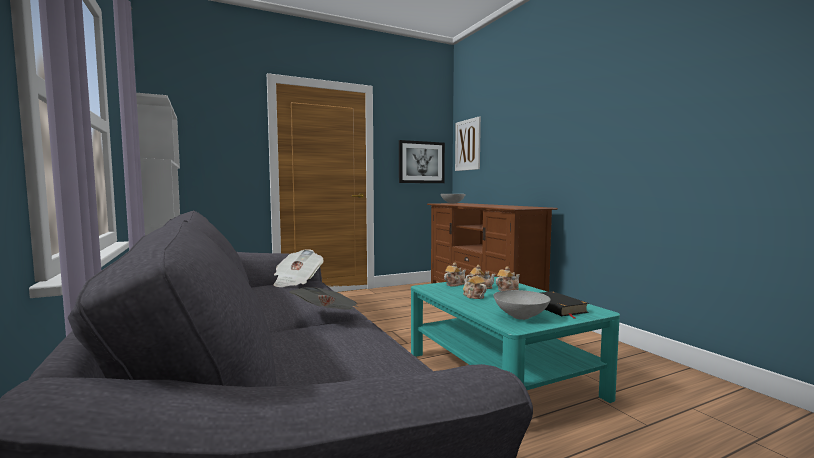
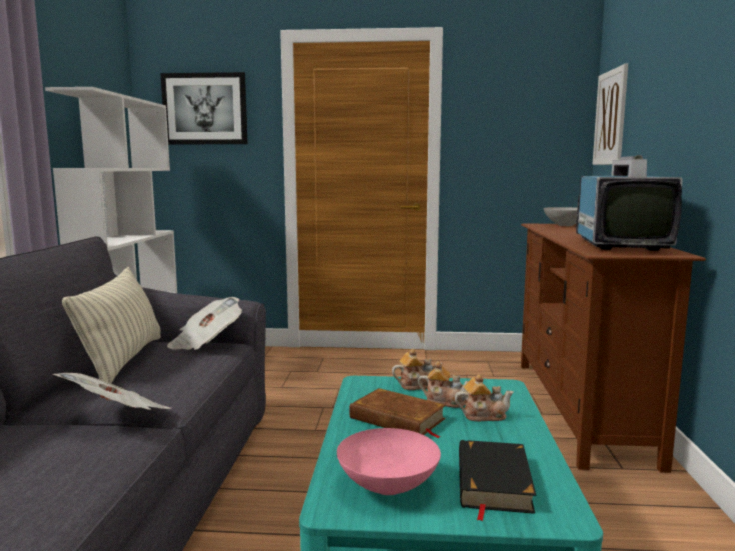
camera: 30 degrees right, 5 degrees up
(258, 296) = (123, 361): none -> pillow
(421, 162) = (529, 150): picture -> picture (205, 109)
(473, 296) = (397, 419): teapot -> brown book
(510, 206) = (620, 245): none -> television
(521, 317) = (387, 487): grey bowl -> pink bowl

